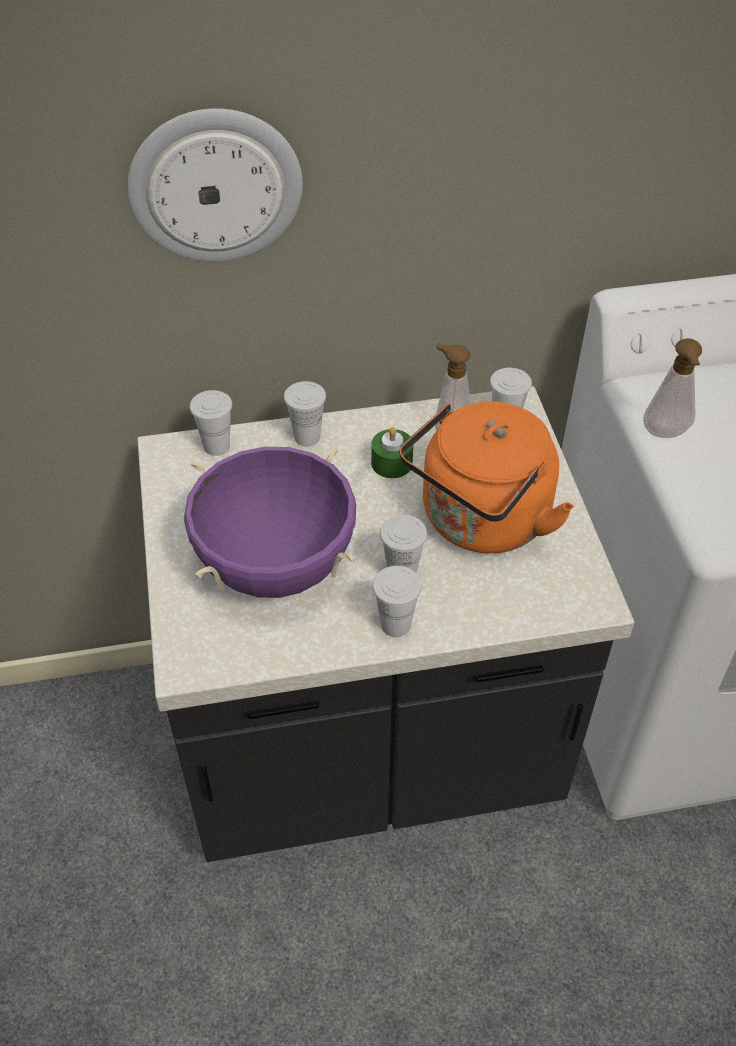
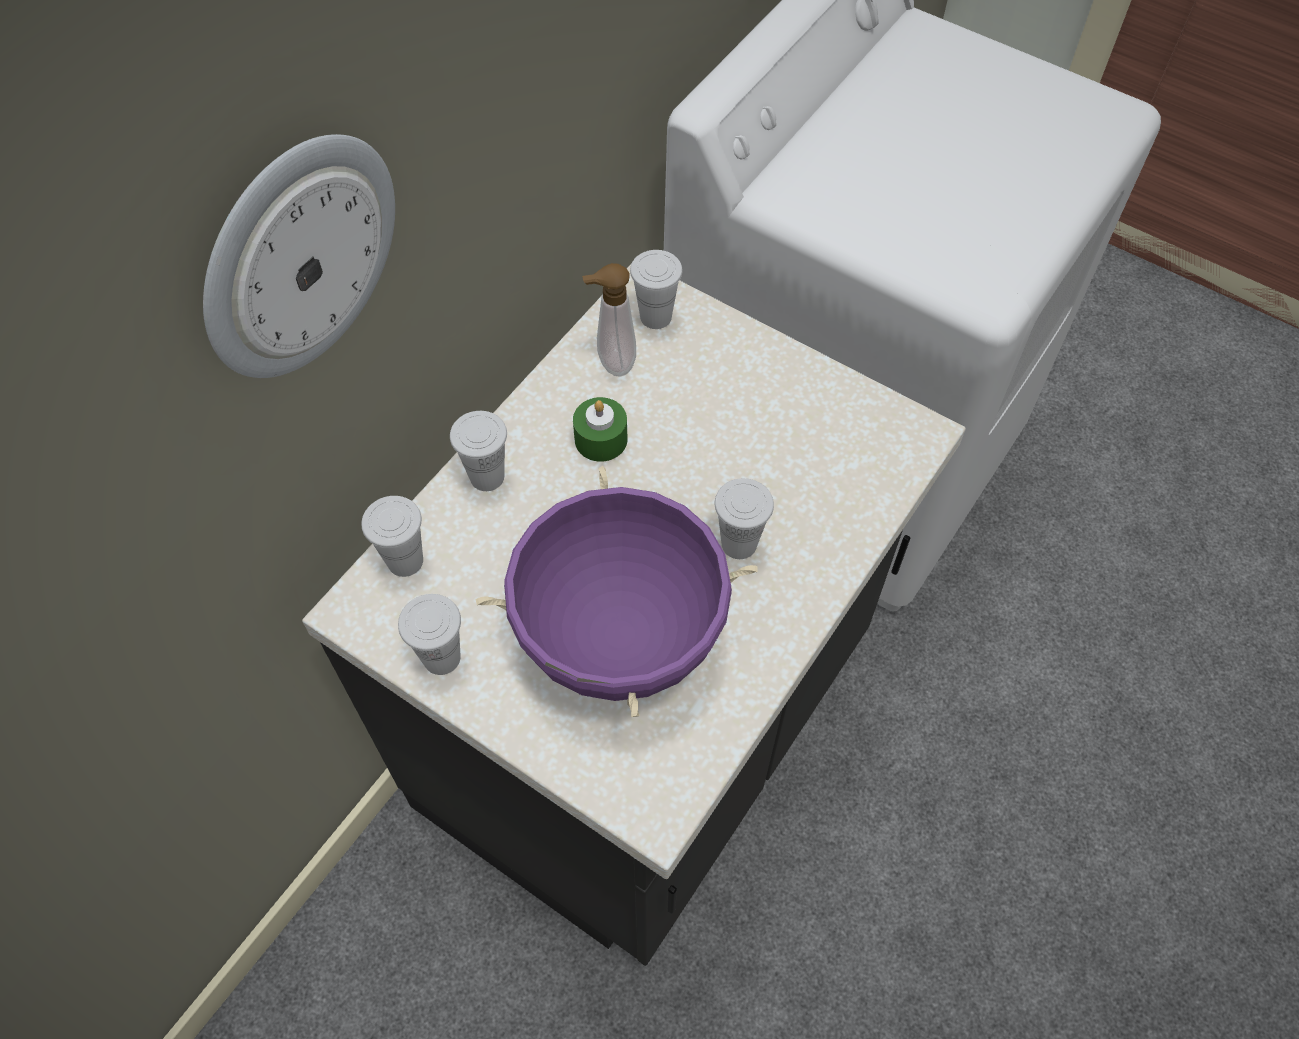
camera: 45 degrees left, 10 degrees up
(395, 625) = (791, 598): white cup -> white cup (441, 657)
(480, 522) = (747, 435): orange kettle -> none
(666, 434) = (844, 226): soap dispenser -> none

